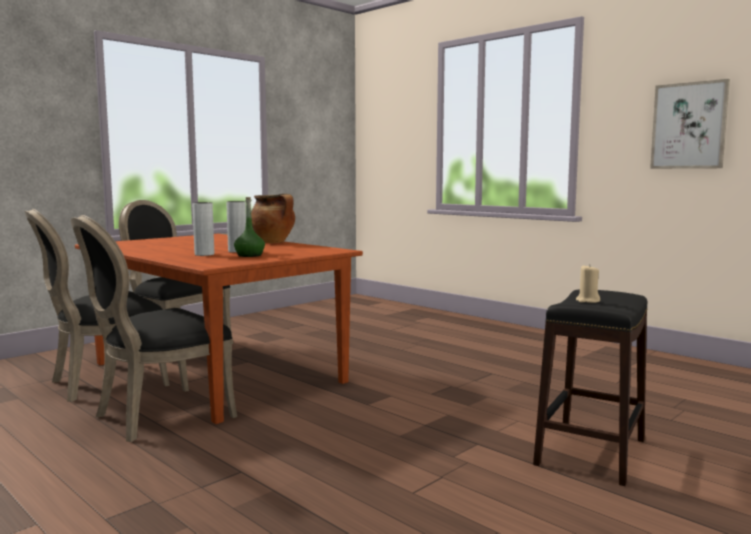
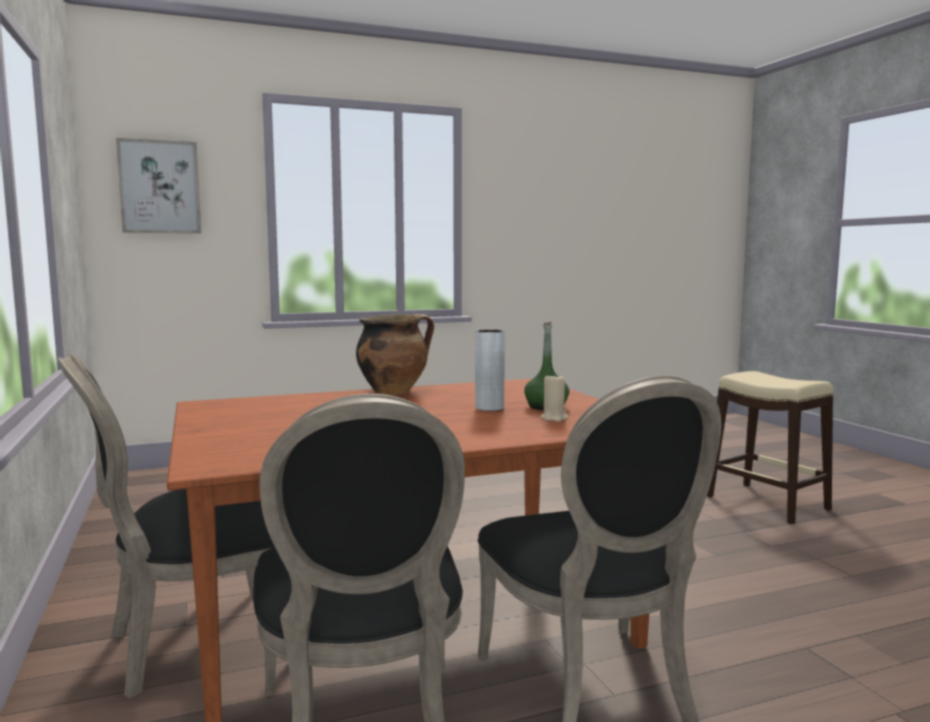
camera: 65 degrees left, 0 degrees up
(204, 254) = (511, 420): grey vase -> none
(587, 301) = (784, 380): beige candle -> beige candle (554, 418)
(592, 452) = (767, 502): black stool -> beige stool
(689, 126) = (559, 229): picture -> picture (160, 187)

